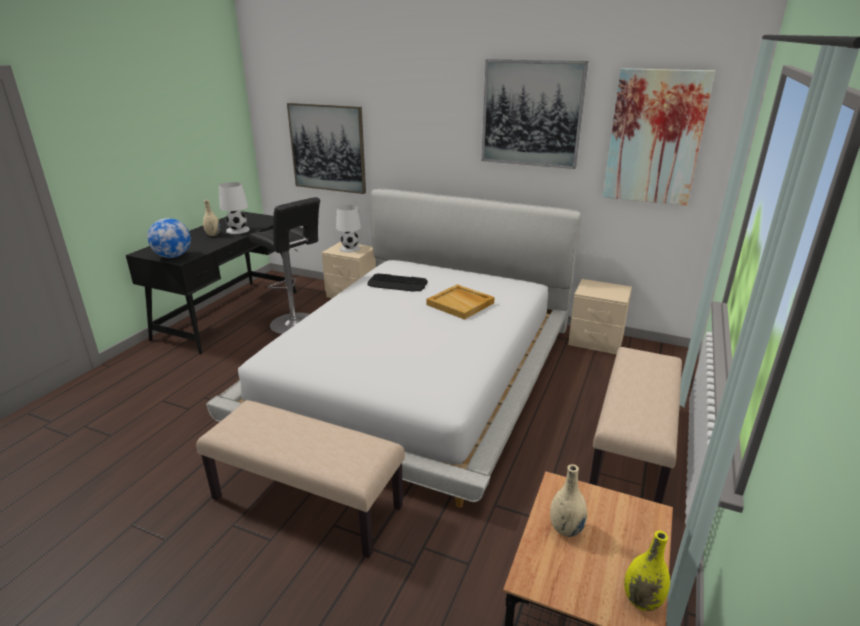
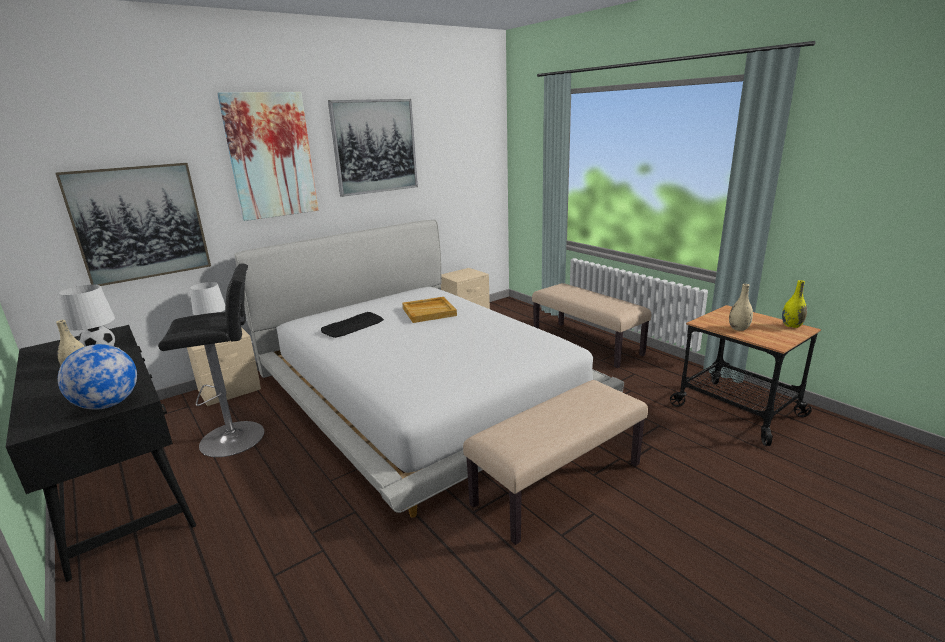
camera: 60 degrees left, 5 degrees down
(654, 138) = (460, 153): picture -> picture (271, 156)

